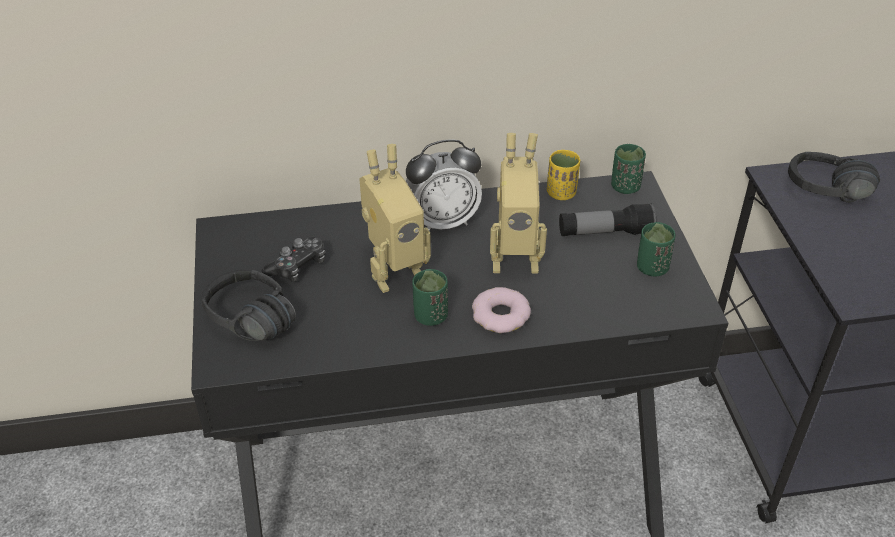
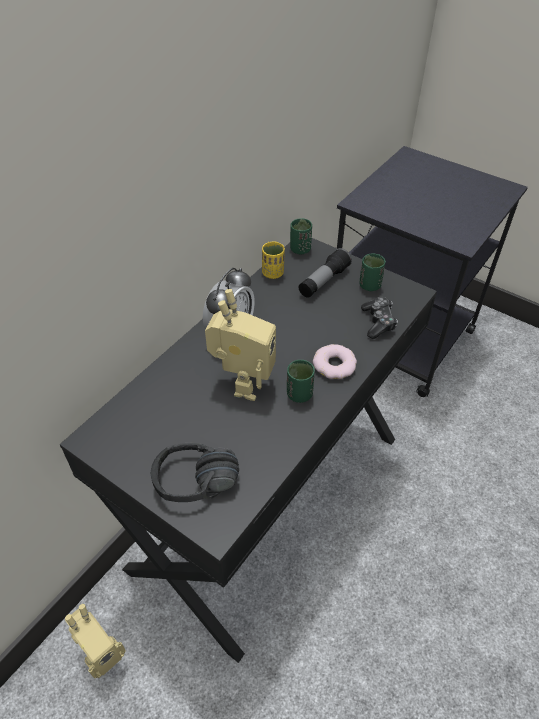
camera: 45 degrees left, 5 degrees up
(297, 267) = (179, 424): game controller -> game controller (378, 322)
(514, 258) = (298, 327): toy robot -> toy robot (102, 654)
(828, 198) = (391, 199): black headphones -> none

